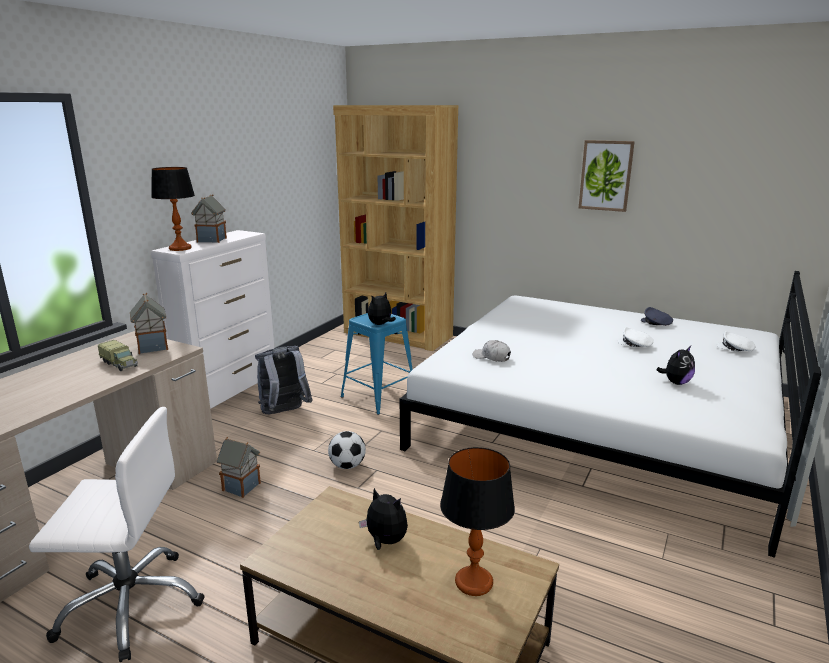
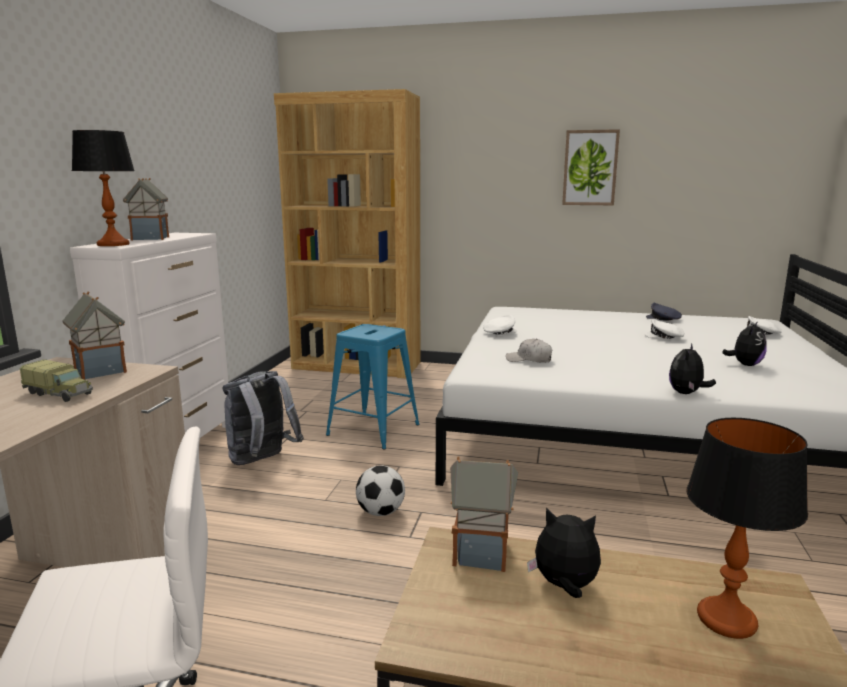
camera: 15 degrees left, 5 degrees down
(242, 487) = (249, 560): toy house -> toy house (482, 553)
(380, 324) = (380, 336): plush toy -> plush toy (687, 393)
(490, 326) = (499, 332): none -> white cap

